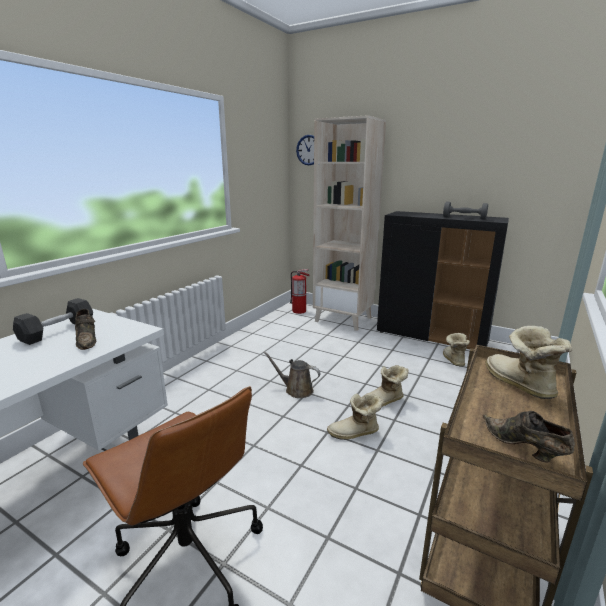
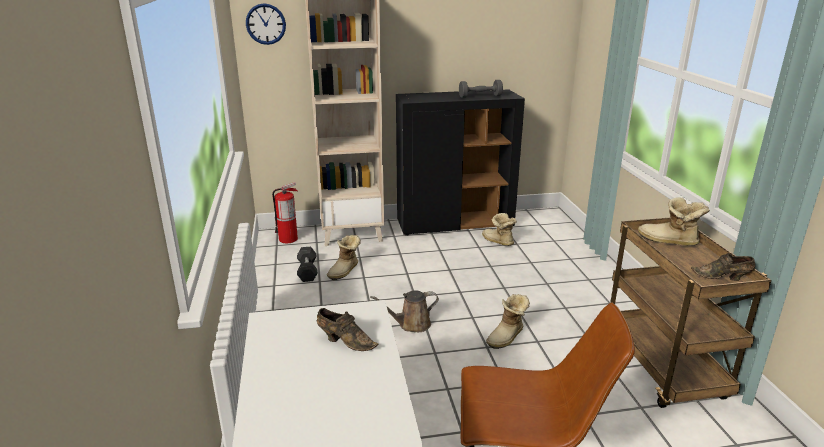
camera: 40 degrees left, 5 degrees up
(58, 331) = (287, 349): grey dumbbell -> grey dumbbell (307, 271)
(384, 402) = (494, 301): boot -> boot (345, 271)

